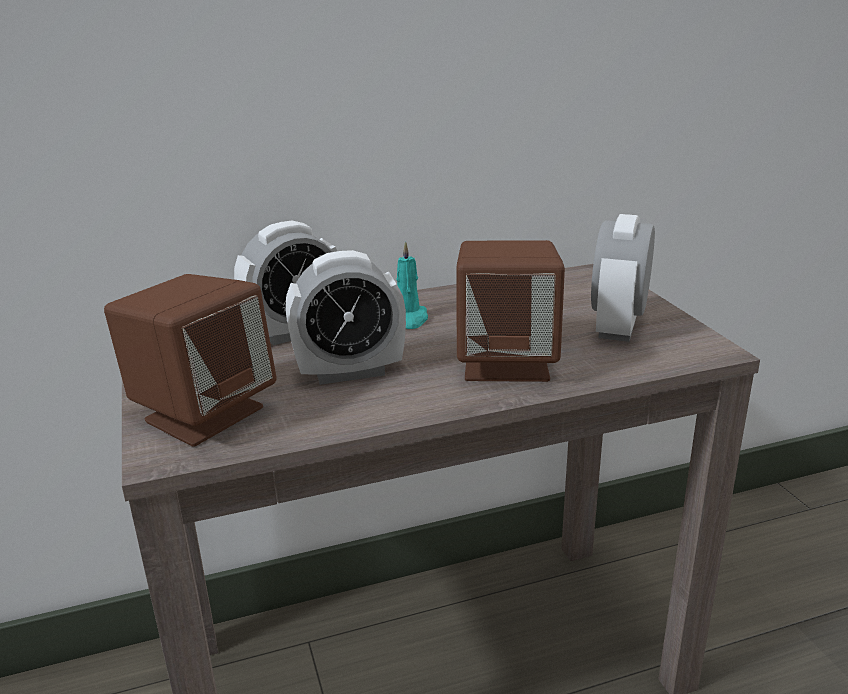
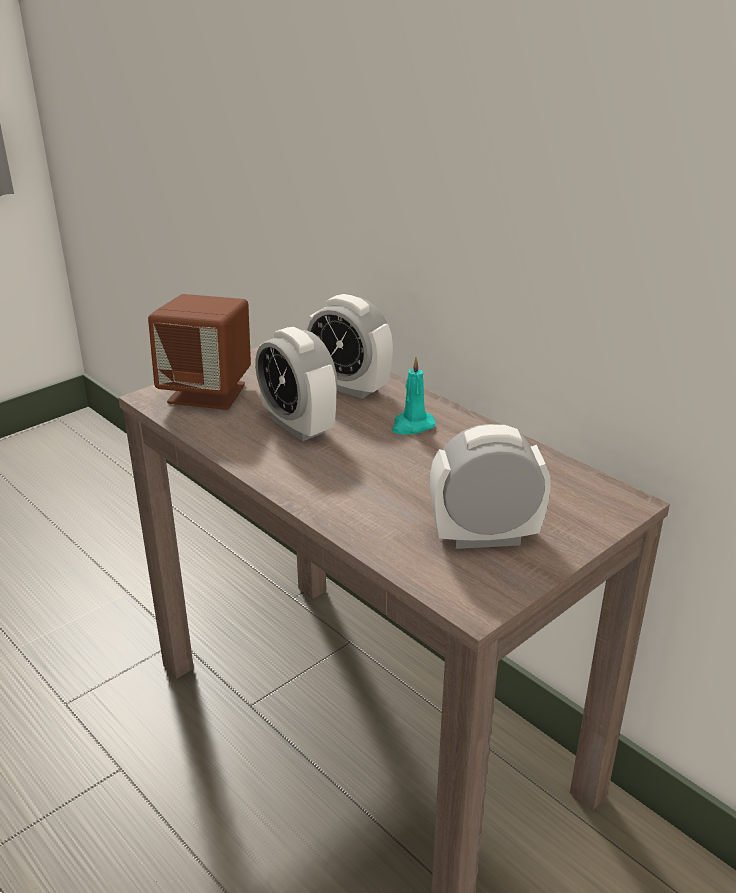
camera: 65 degrees right, 5 degrees up
(507, 363) = (359, 490): brown speaker -> none

